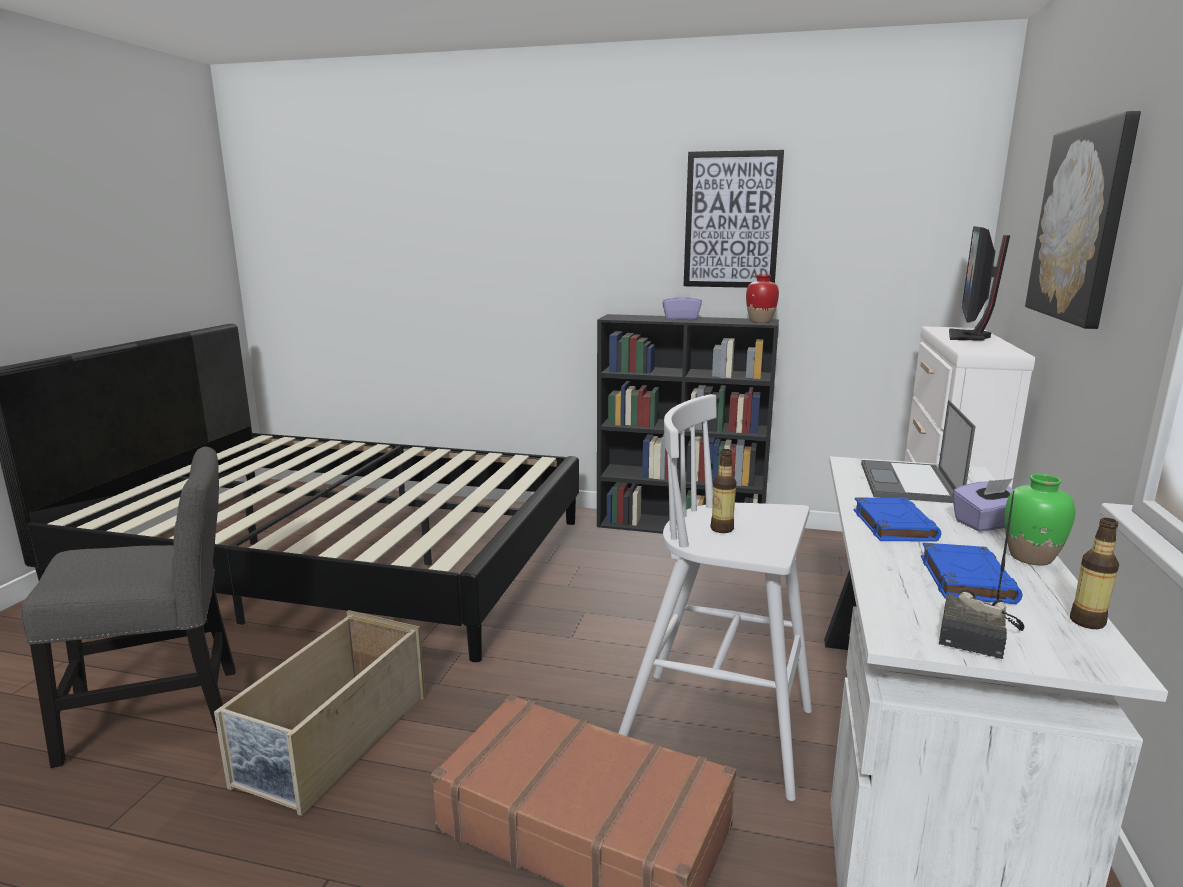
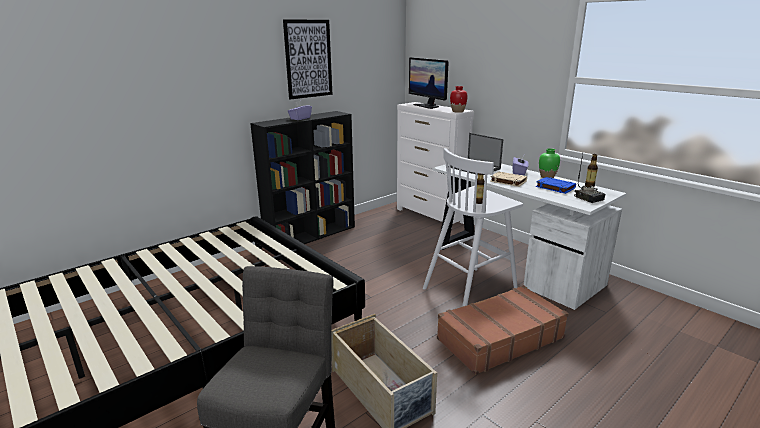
camera: 55 degrees left, 5 degrees up
(760, 321) = (336, 113): red vase -> red vase (457, 111)
(893, 525) = (507, 181): blue book -> beige book
(1081, 223) = (491, 59): picture -> none

